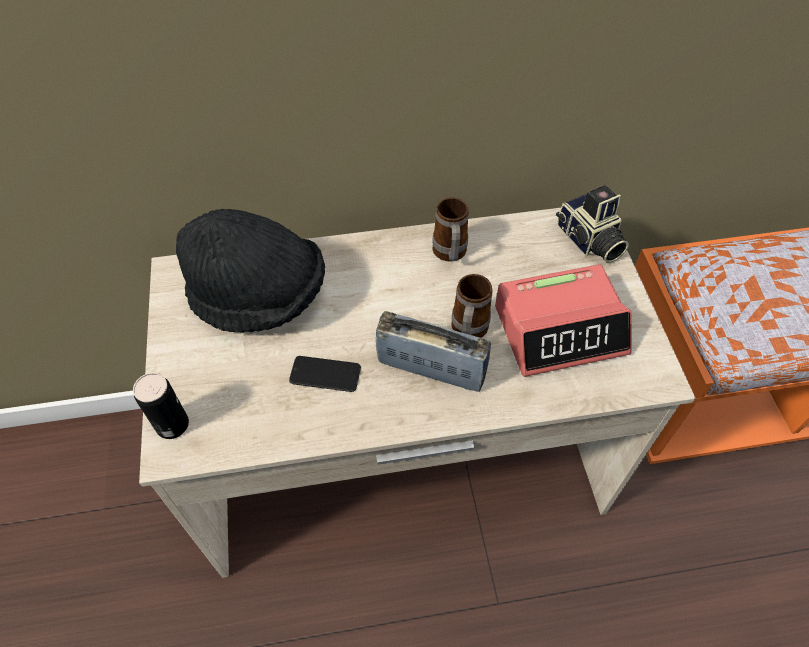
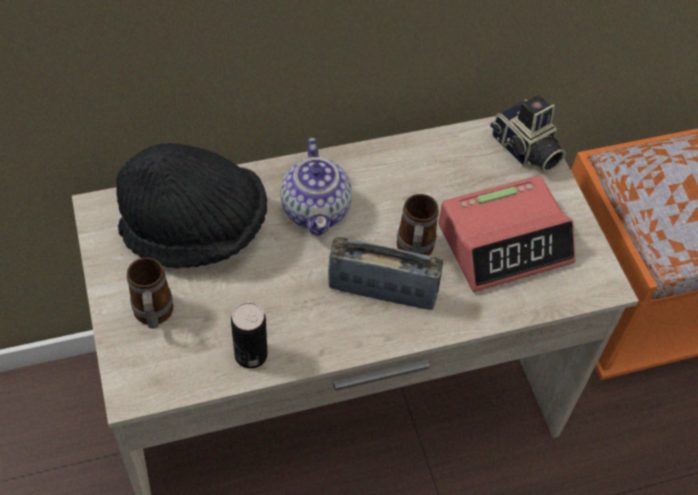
camera: 10 degrees left, 0 degrees up
(172, 425) = (130, 365): can -> can (251, 355)
(325, 374) = (277, 304): phone -> none
(378, 286) = (317, 210): none -> teapot
(450, 255) = (386, 174): mug -> mug (153, 316)

